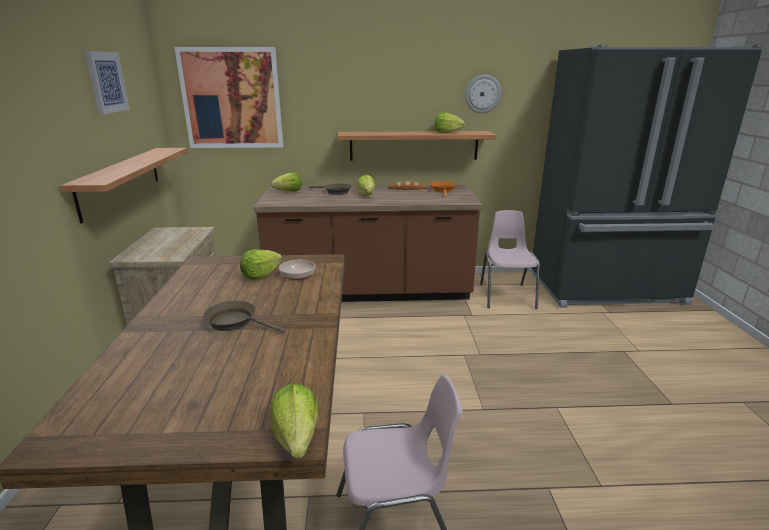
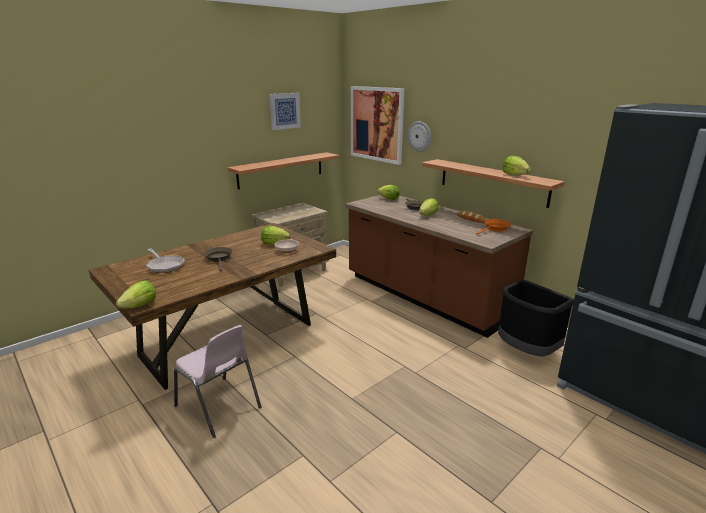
camera: 50 degrees right, 0 degrees up
(171, 372) = (165, 266): none -> frying pan
(482, 94) = (561, 142): wall clock -> wall clock (420, 136)
(506, 295) = (526, 351): pink chair -> black trash can

